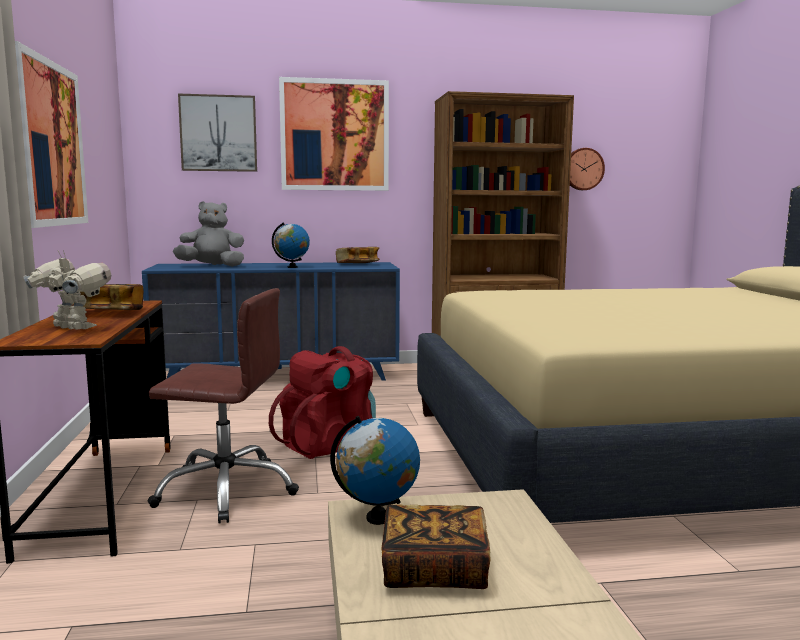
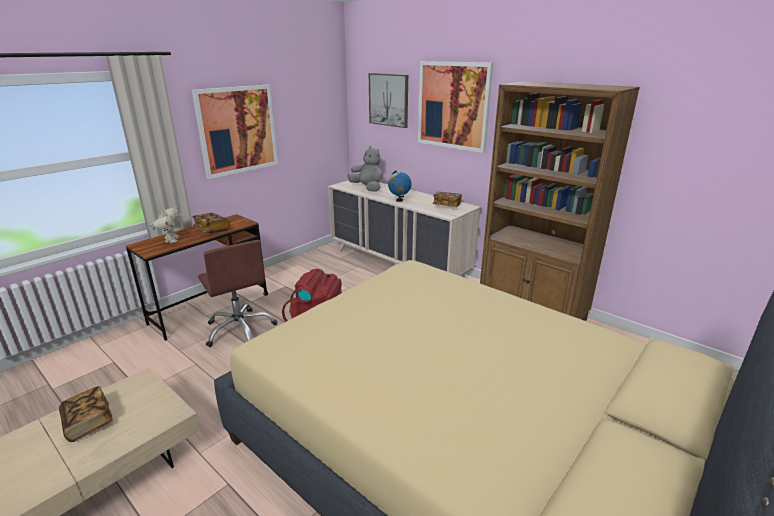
camera: 50 degrees right, 15 degrees up
(279, 376) = (398, 263): blue dresser -> beige dresser
(378, 518) = (135, 387): globe -> none
(583, 169) = (671, 157): wall clock -> none

